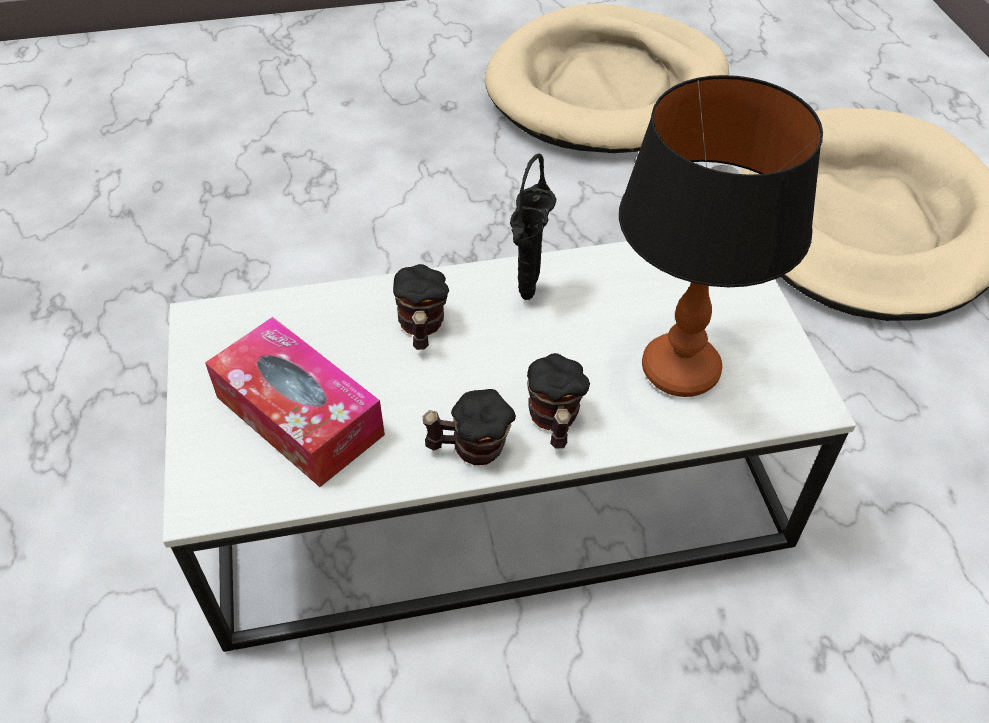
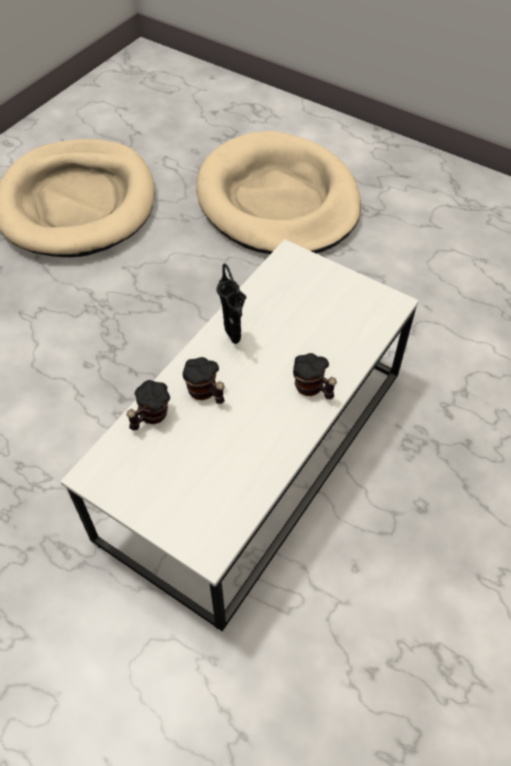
camera: 45 degrees left, 5 degrees up
(299, 416) = (202, 478): tissue box -> none
(470, 449) = (293, 429): mug -> mug (150, 417)
(679, 369) = (333, 327): table lamp -> none

